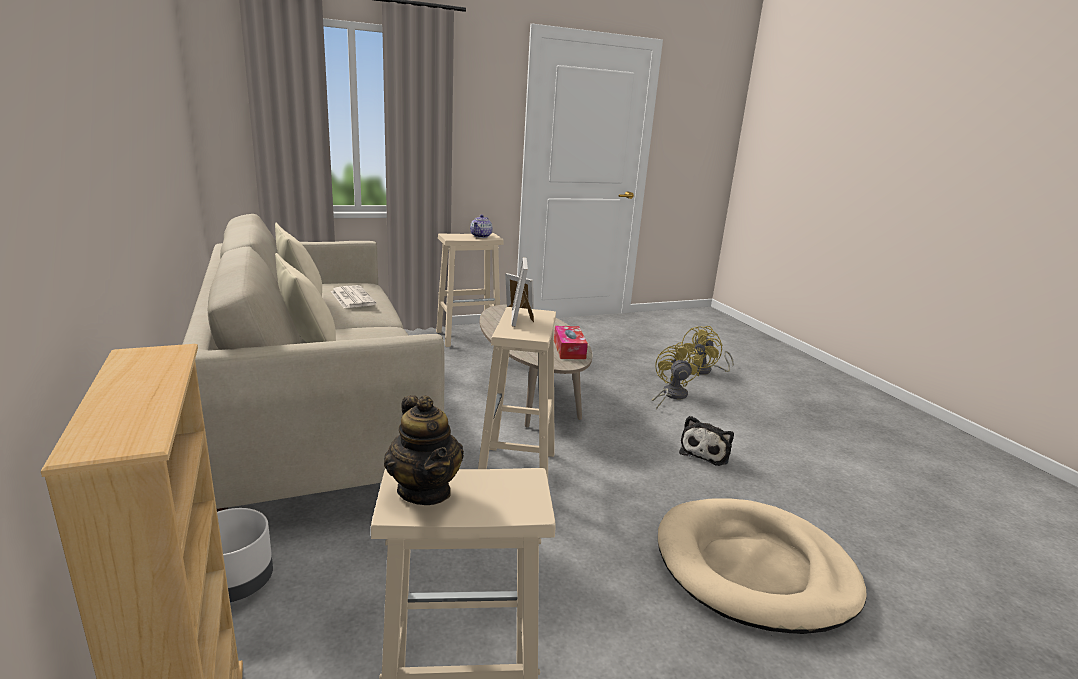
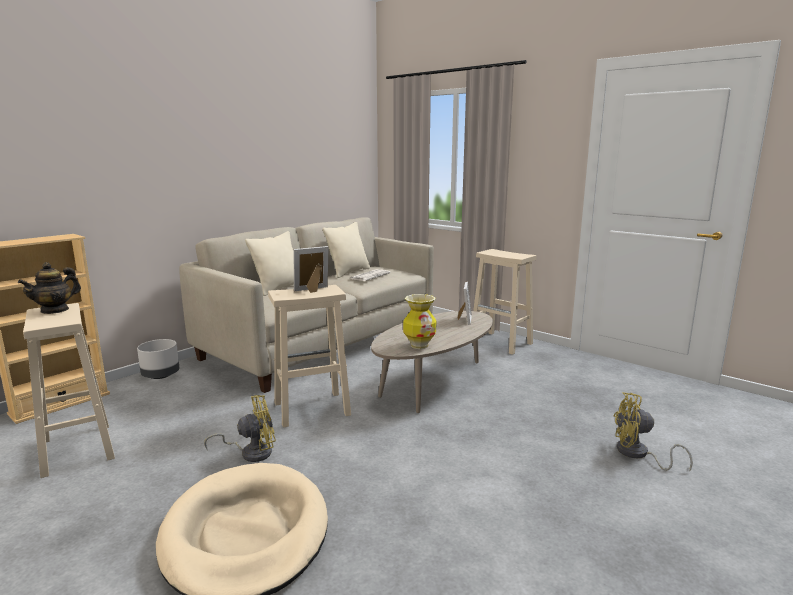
camera: 65 degrees right, 5 degrees down
(481, 236) = (514, 255): teapot -> none
(569, 349) = (419, 346): tissue box -> vase
(671, 395) = (532, 445): yellow fan -> yellow fan (251, 452)
(706, 452) = (431, 482): plush toy -> none

